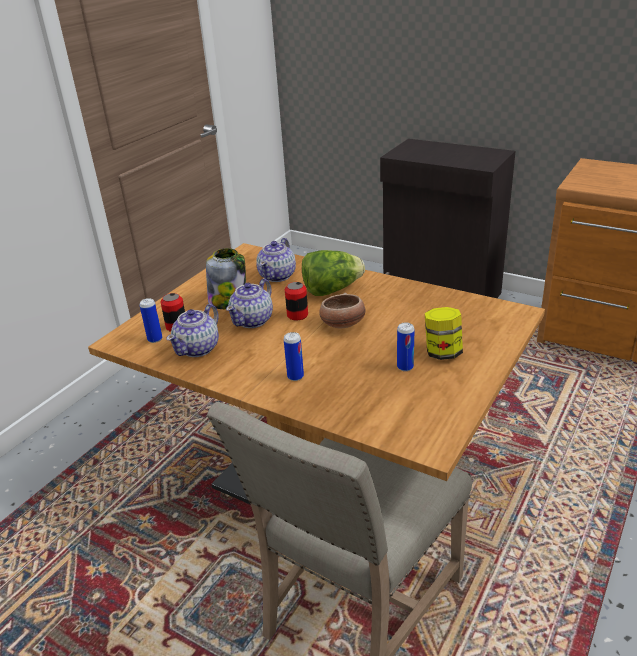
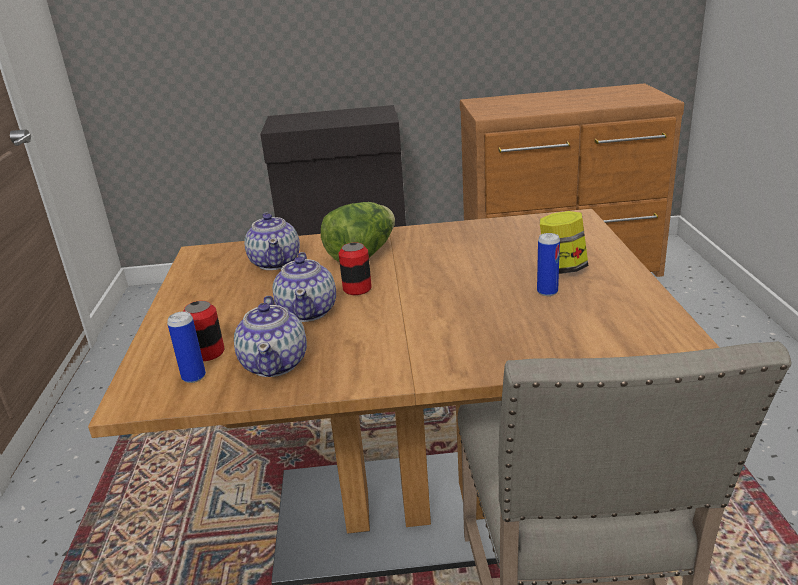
camera: 35 degrees left, 5 degrees down
(228, 301) = (245, 304): jar -> none
(295, 376) = (445, 344): can -> none
(342, 324) = (423, 280): bowl -> none

